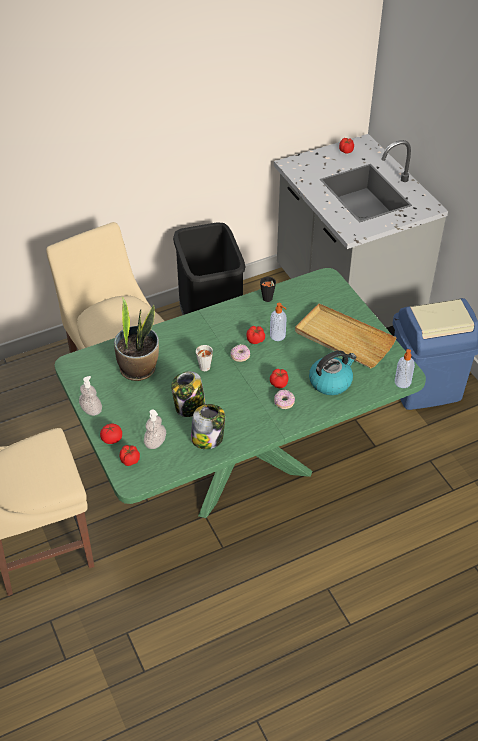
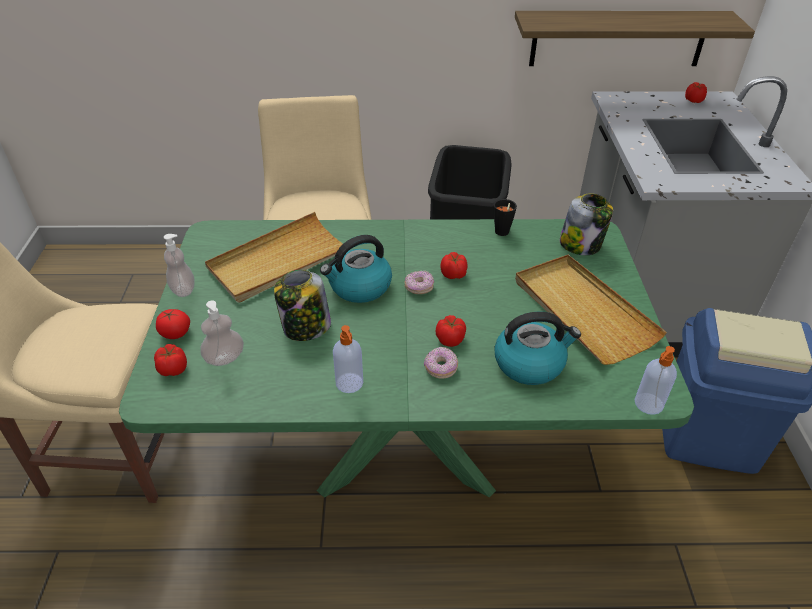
camera: 25 degrees right, 5 degrees down
(138, 368) = (279, 261): potted plant -> beige tray
(203, 369) = (359, 287): grey cup -> kettle
(208, 438) = (298, 378): jar -> jar (581, 245)
(278, 336) = (488, 279): soap dispenser -> soap dispenser (349, 383)
(284, 121) = (618, 38): none -> shelf

